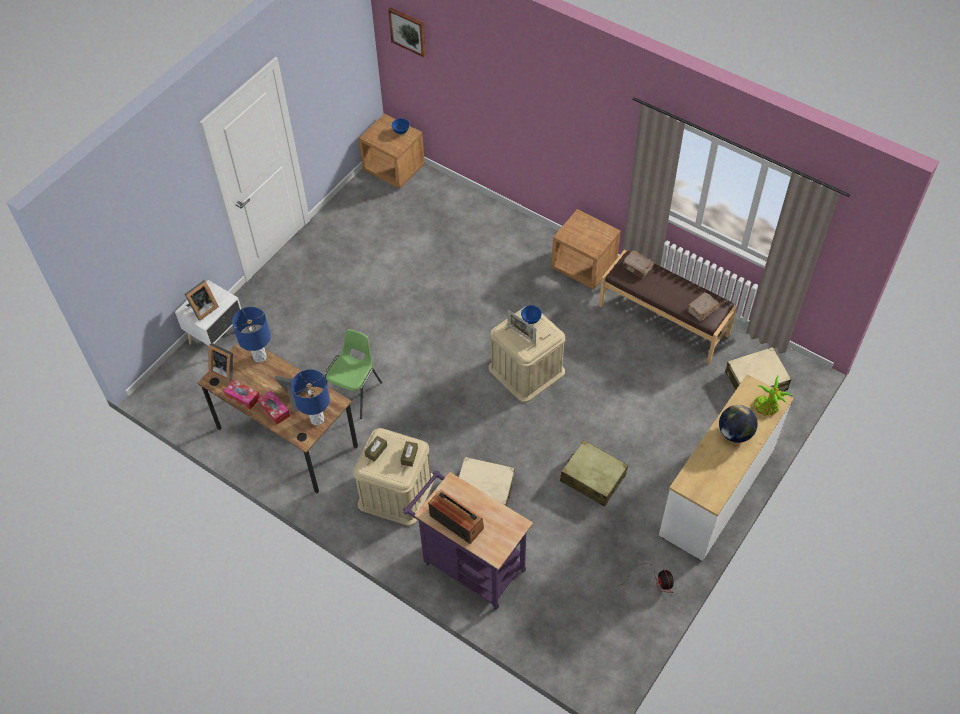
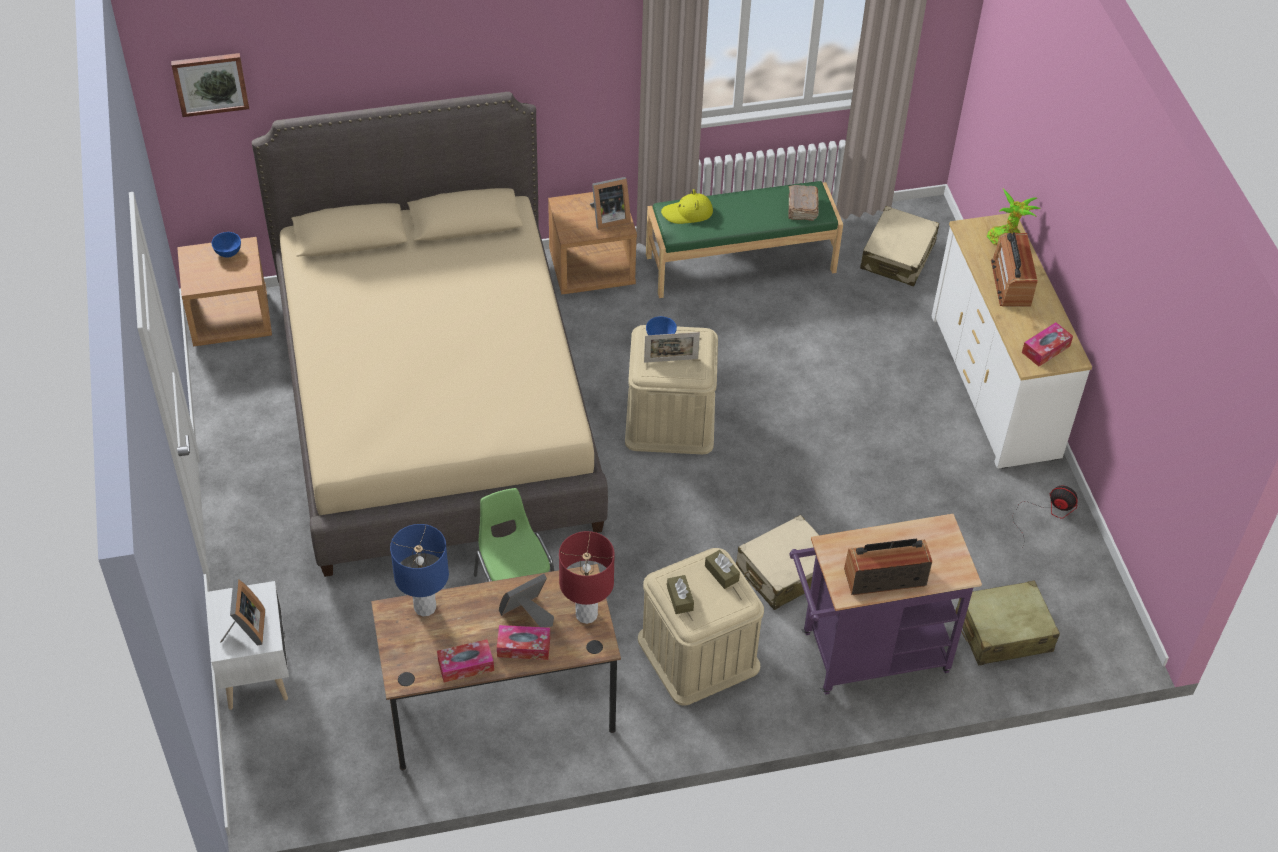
camera: 50 degrees left, 5 degrees down
(225, 370) = (402, 655): picture frame -> picture frame (608, 217)
(317, 419) = (586, 614): blue table lamp -> red table lamp
(430, 277) = (436, 405): none -> beige bed
(592, 478) = (871, 468): beige suitcase -> beige suitcase (1003, 632)
(637, 268) = (687, 213): brown book -> yellow hat
(664, 319) = (740, 263): brown bench -> green bench
(704, 484) = (1045, 349): none -> tissue box
(735, 433) = (1011, 282): globe -> radio

